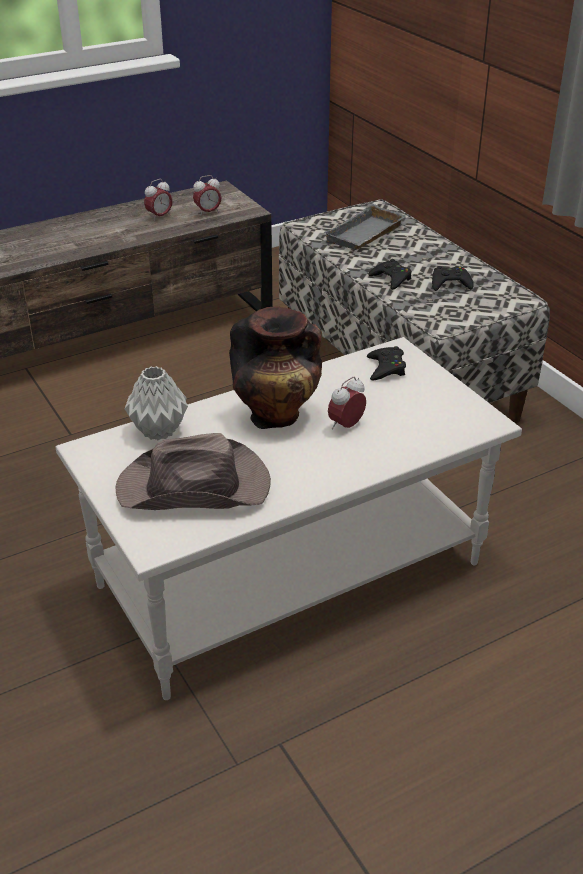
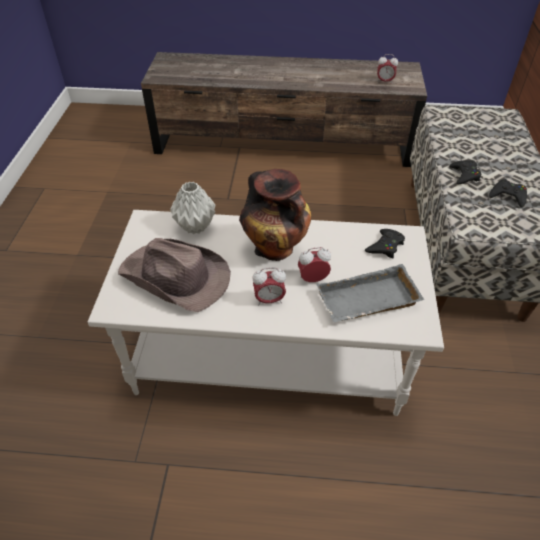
camera: 35 degrees right, 10 degrees up
(159, 216) = (351, 75): alarm clock -> alarm clock (269, 300)
(366, 235) = (477, 134): grey tray -> grey tray (367, 302)

